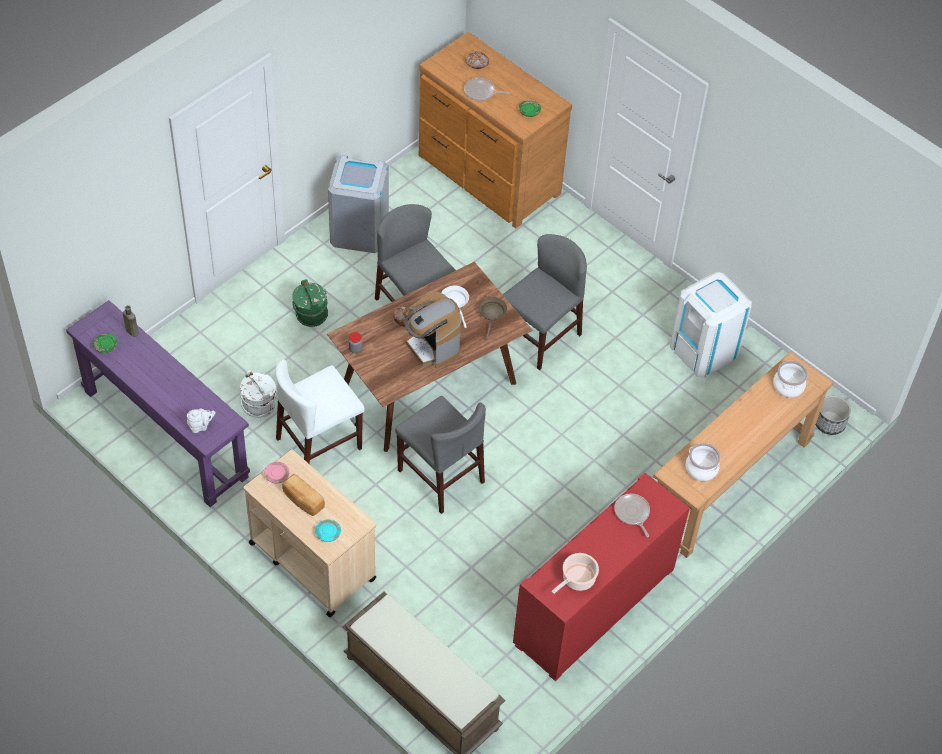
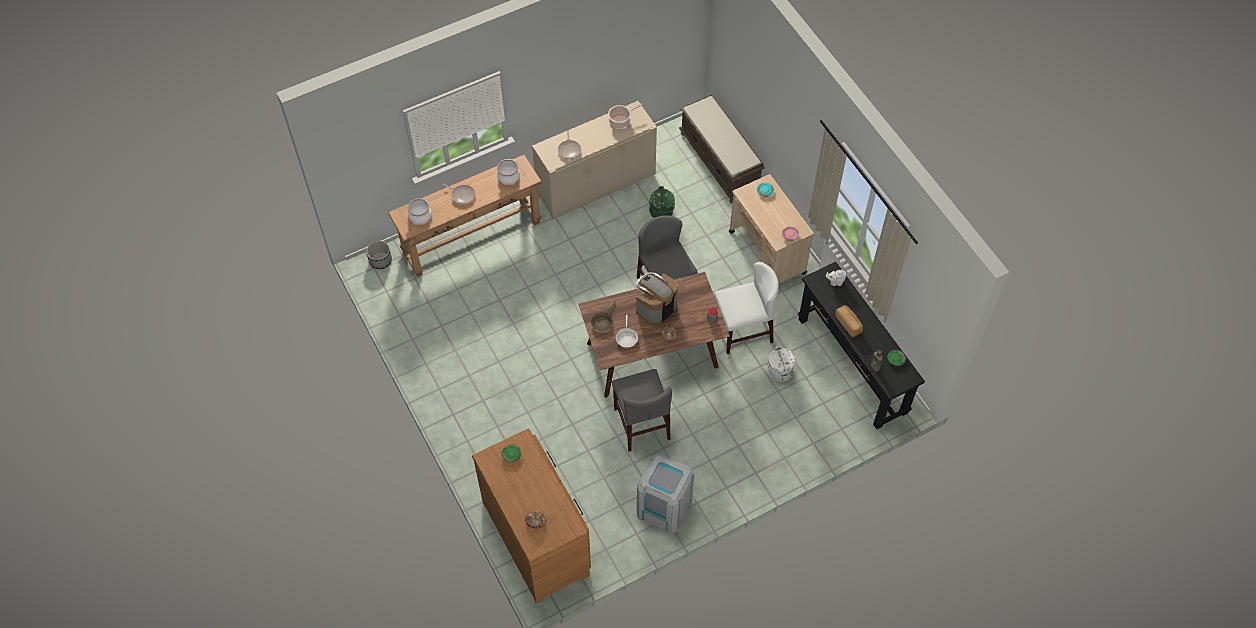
camera: 160 degrees left, 5 degrees up
(165, 433) = (852, 365): purple console table -> black console table
(303, 501) = (776, 215): bread -> bread (848, 324)
(310, 315) = (724, 437): green bucket -> green bucket (661, 211)
(432, 346) = (655, 307): coffee machine -> coffee machine turned 120 degrees counterclockwise
(481, 92) = (544, 486): frying pan -> frying pan (462, 195)
(540, 337) = (554, 375): grey chair -> none
(594, 606) = (596, 184): red cabinet -> beige cabinet
(704, 350) = (437, 335): white trash can -> none

